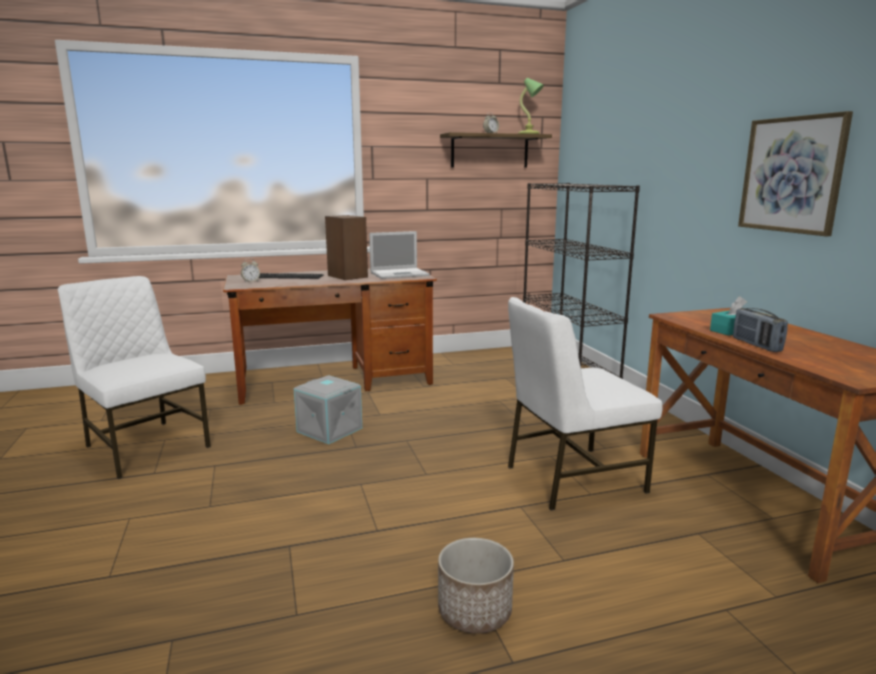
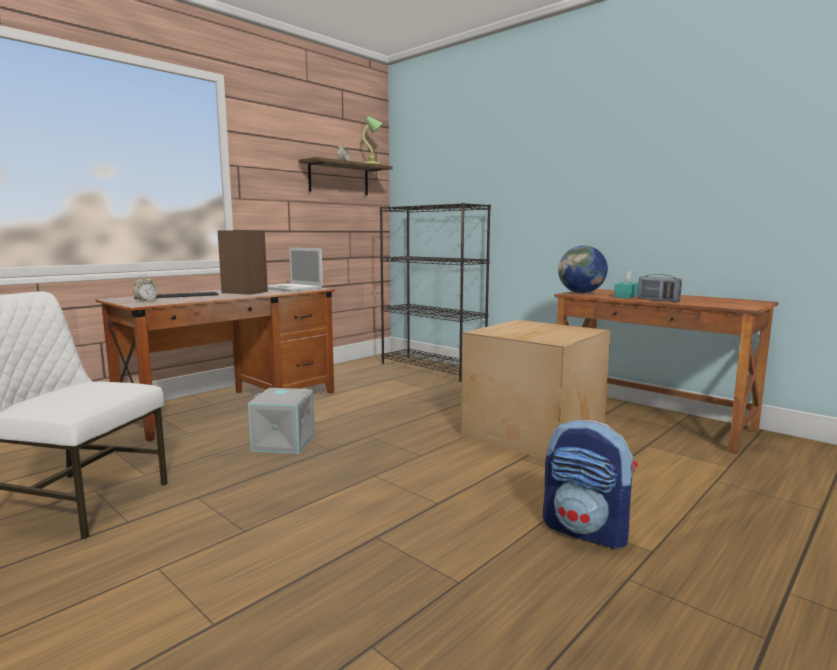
camera: 30 degrees left, 5 degrees down
(400, 274) = (292, 288): laptop -> laptop turned 90 degrees clockwise
(475, 611) = (586, 531): planter -> backpack
(571, 478) = (530, 433): white chair -> cardboard box
(689, 316) = (581, 293): none -> globe
(791, 175) = (631, 187): picture -> none

